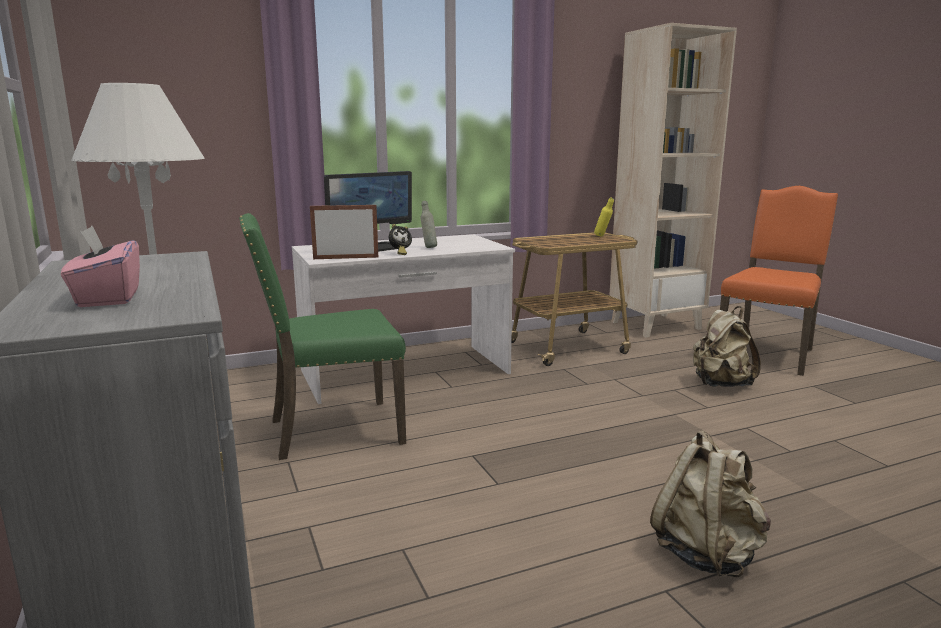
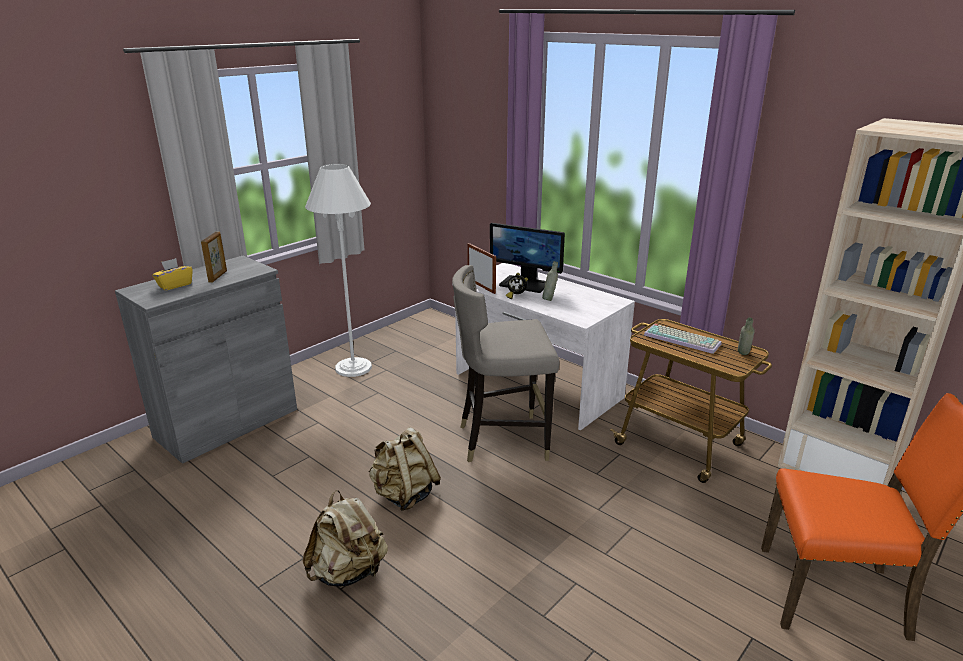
camera: 65 degrees right, 10 degrees up
(108, 298) = (175, 285): pink tissue box -> yellow tissue box
(144, 274) = (218, 276): none -> picture frame
(332, 430) = (424, 391): green chair -> none
(494, 409) = (502, 440): none -> grey stool
(561, 240) = (683, 339): none -> keyboard
(603, 236) = (742, 355): yellow bottle -> grey bottle
(720, 384) = (678, 558): beige backpack -> beige backpack (404, 495)

